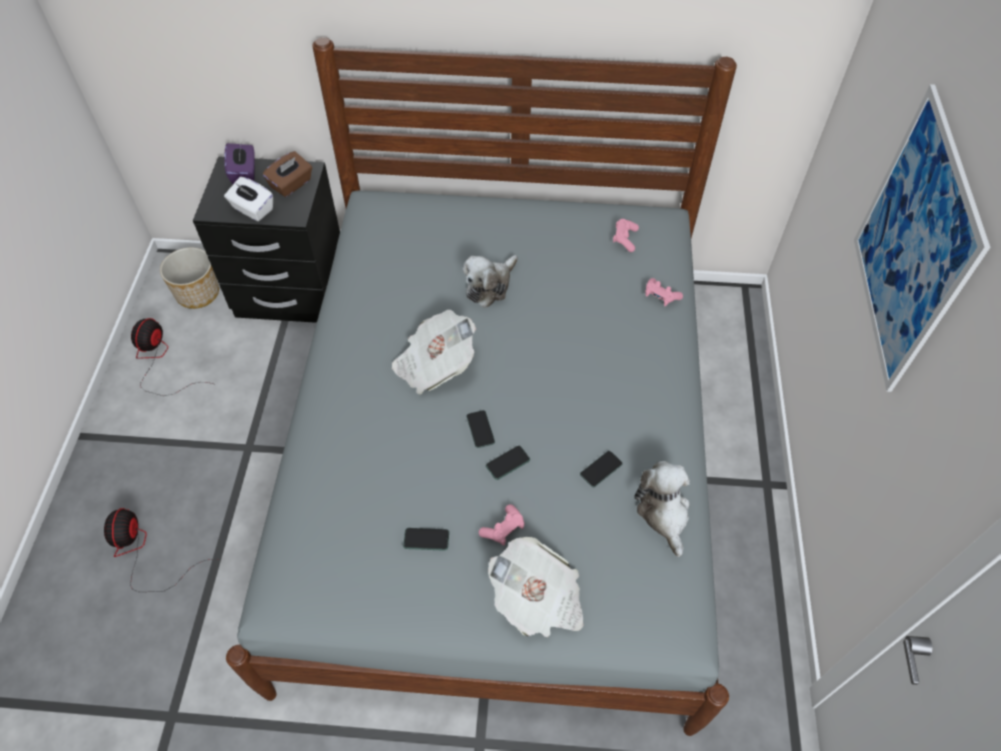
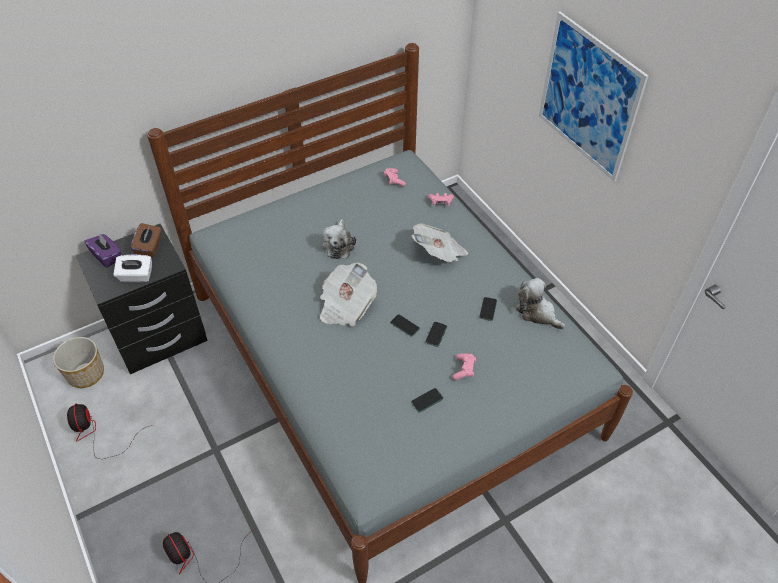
camera: 35 degrees left, 5 degrees down
(538, 599) = (513, 393): newspaper -> newspaper (439, 253)

